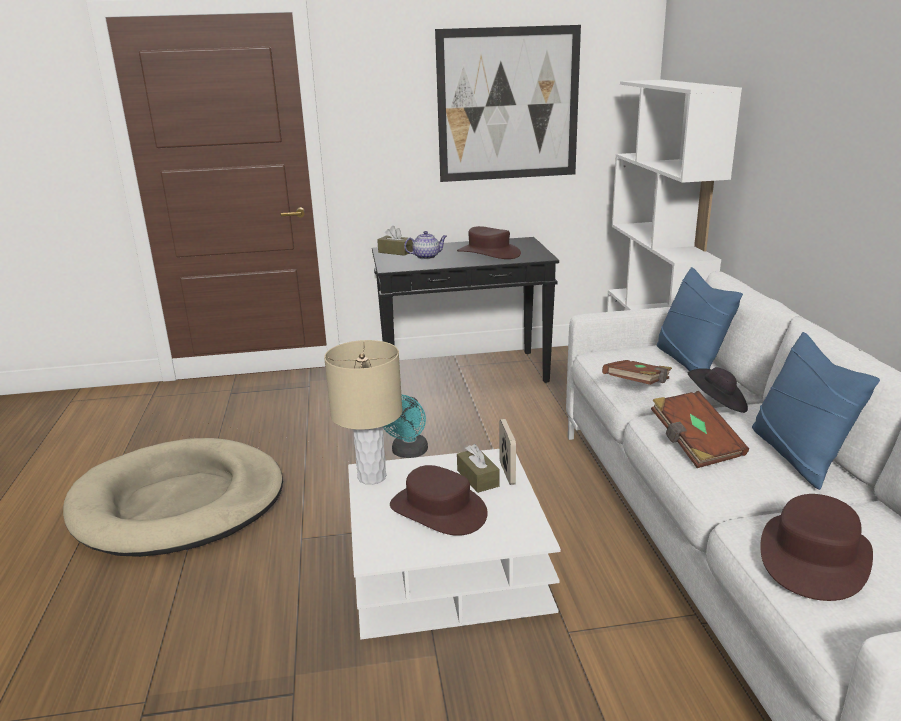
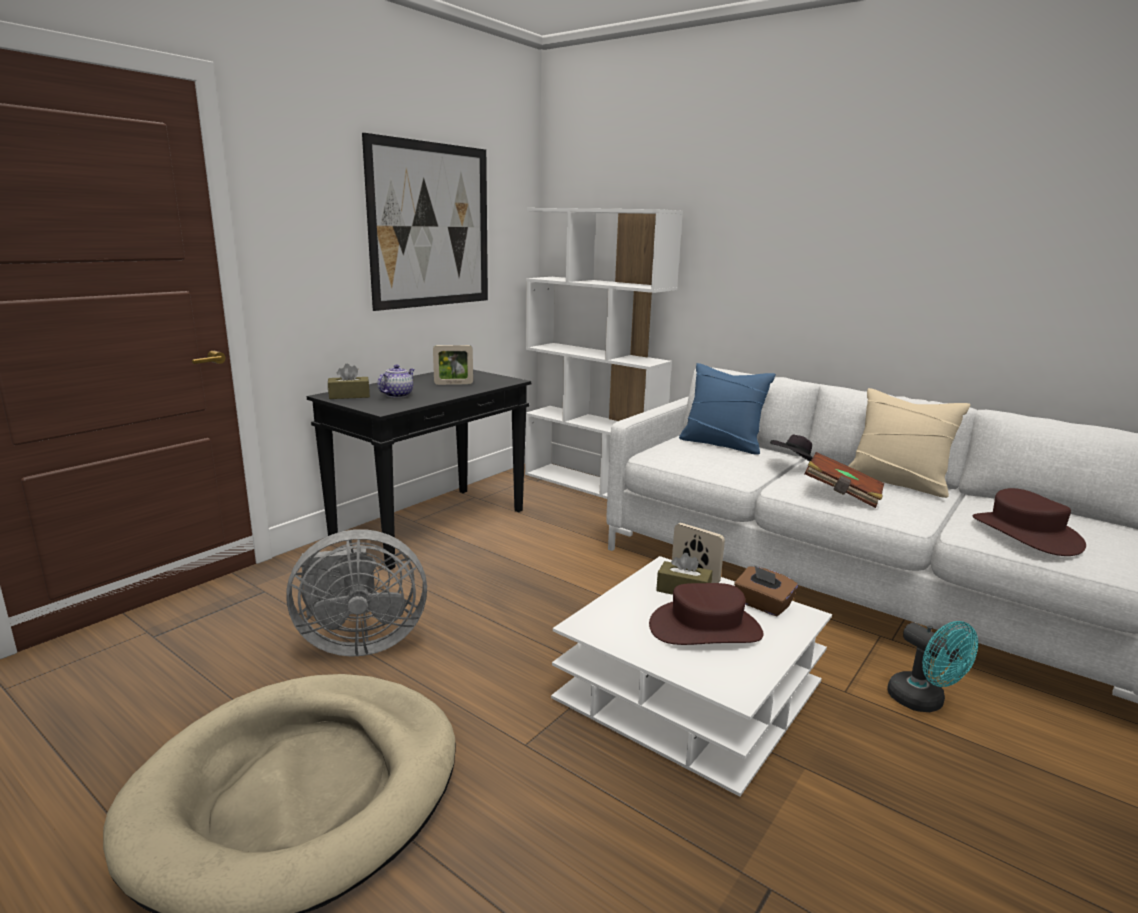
camera: 45 degrees left, 5 degrees down
(310, 437) = (358, 642): none -> grey fan
(372, 476) = (597, 628): beige table lamp -> none
(408, 453) = (495, 614): turquoise fan -> turquoise fan (923, 702)
(489, 253) = (453, 384): brown hat -> picture frame
(515, 515) = (762, 605): none -> brown tissue box
(638, 386) = (729, 468): brown book -> none
(798, 455) = (897, 482): blue pillow -> beige pillow

